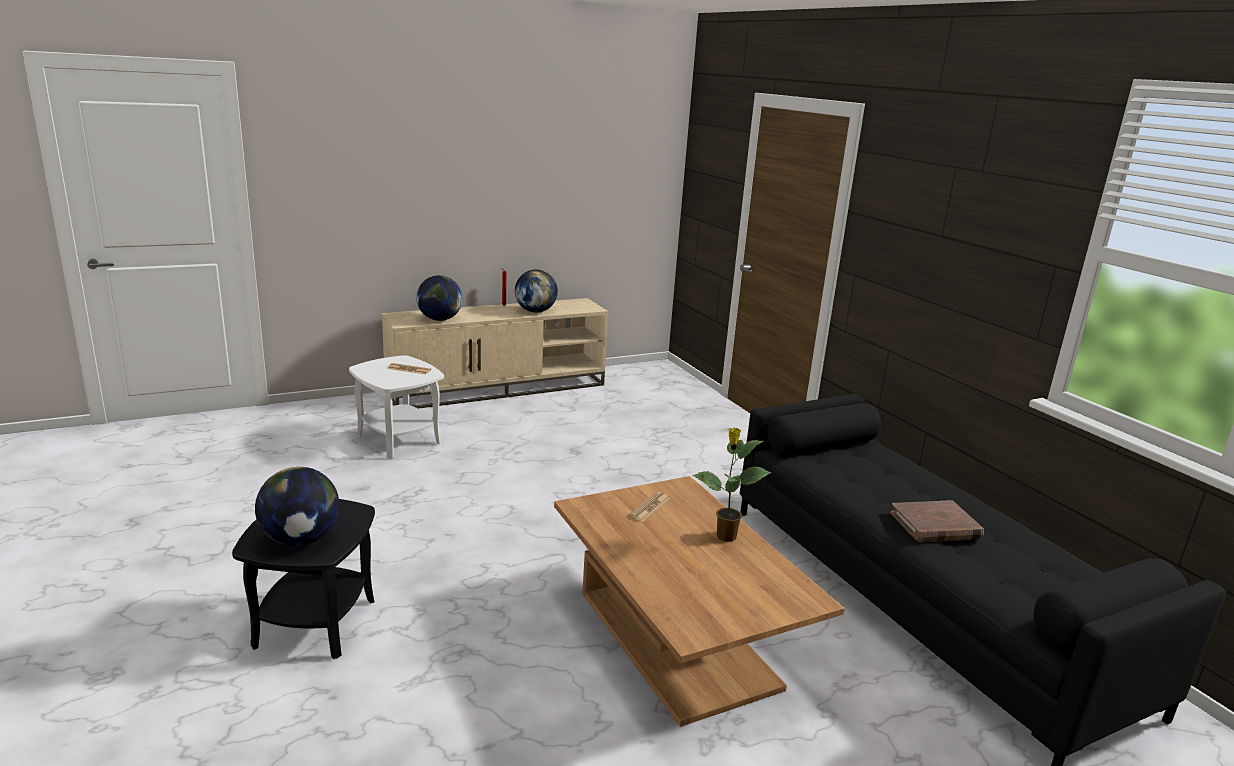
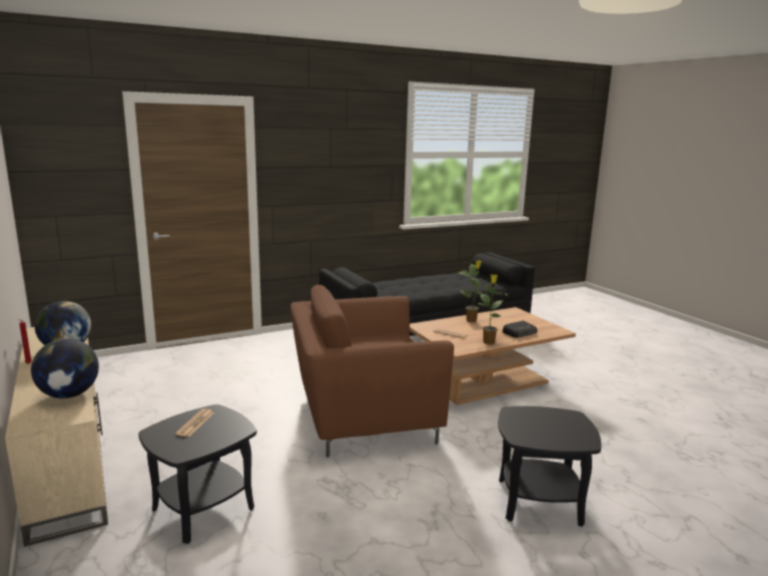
camera: 90 degrees left, 5 degrees down
(301, 540) = (564, 426): globe -> none
(398, 440) = (203, 509): white side table -> black side table
(554, 515) = (362, 415): none -> brown armchair
(615, 537) = (488, 342): none -> potted plant
(669, 579) = (520, 332): none -> radio
(935, 526) = (439, 286): brown book -> none

